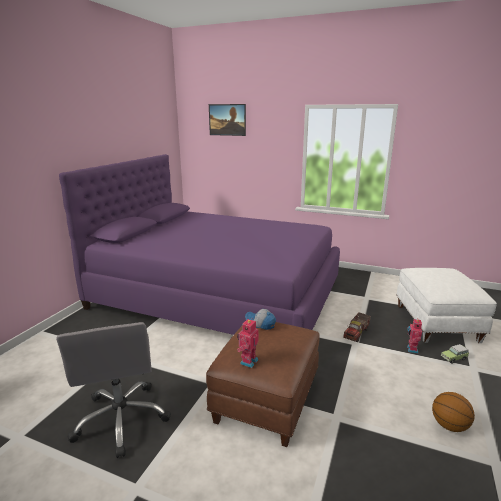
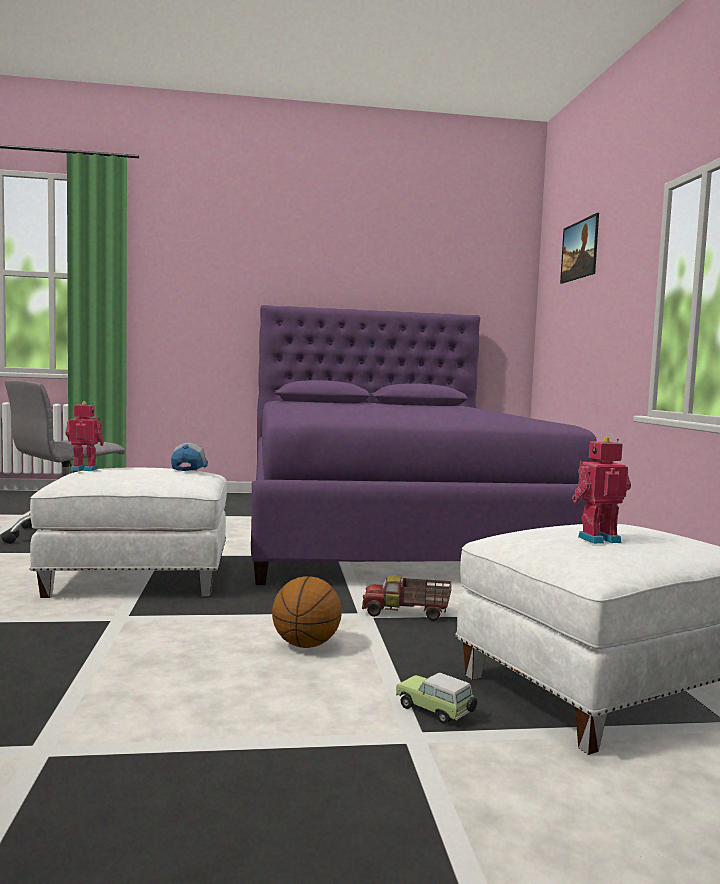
camera: 60 degrees right, 15 degrees down
(267, 400) = (135, 579): brown ottoman -> white ottoman
(411, 349) = (411, 663): toy robot -> toy robot (597, 539)
(449, 426) = (144, 704): basketball -> basketball (305, 645)

